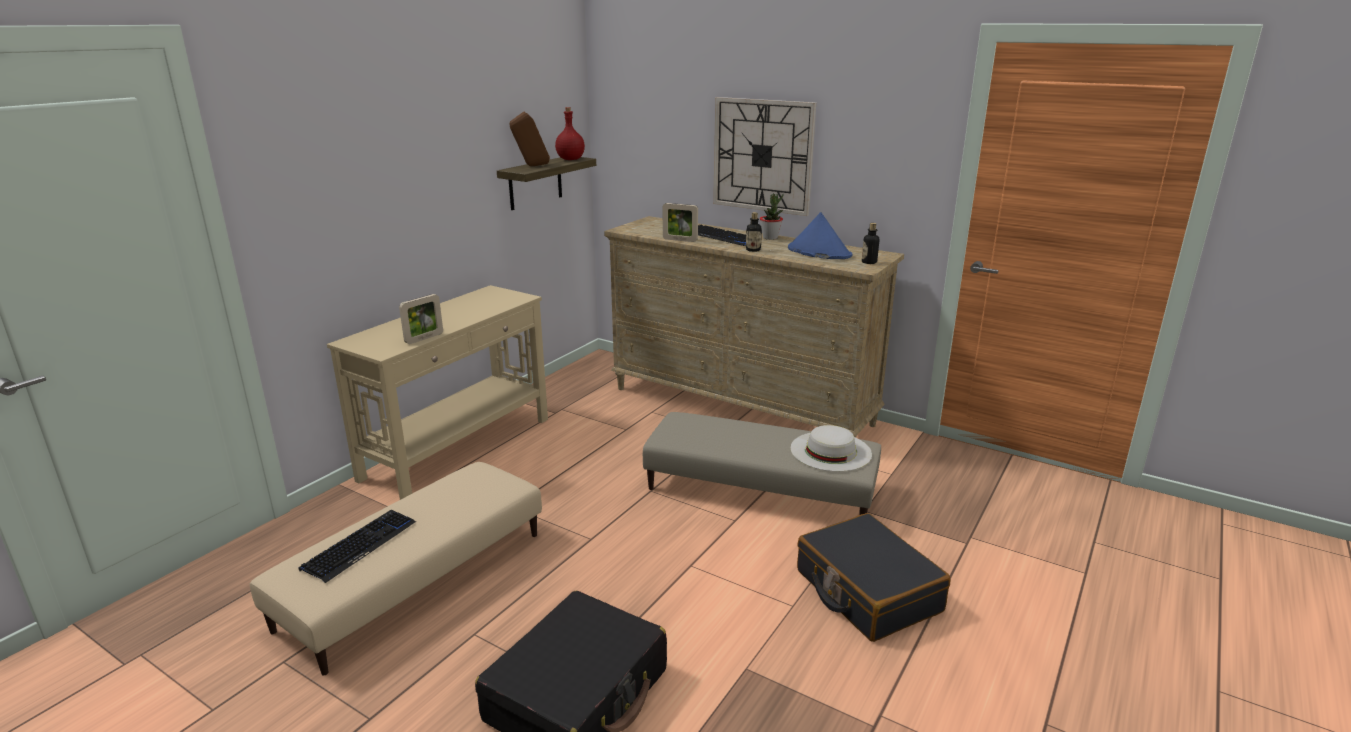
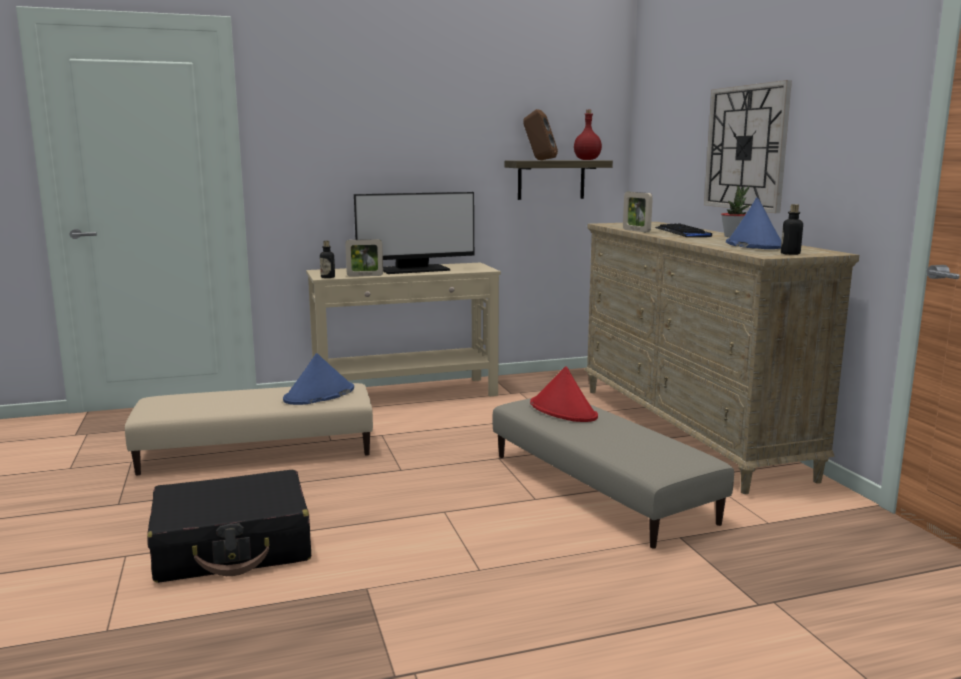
camera: 40 degrees right, 10 degrees down
(360, 546) = (212, 399): keyboard -> none
(453, 314) = (414, 270): none -> monitor
(470, 494) = (319, 395): none -> blue hat
(708, 431) = (563, 410): none -> red hat
(753, 250) = (687, 239): bottle -> bottle (327, 277)
(830, 451) = (656, 452): white hat -> none
(867, 591) = (568, 590): black suitcase -> none

